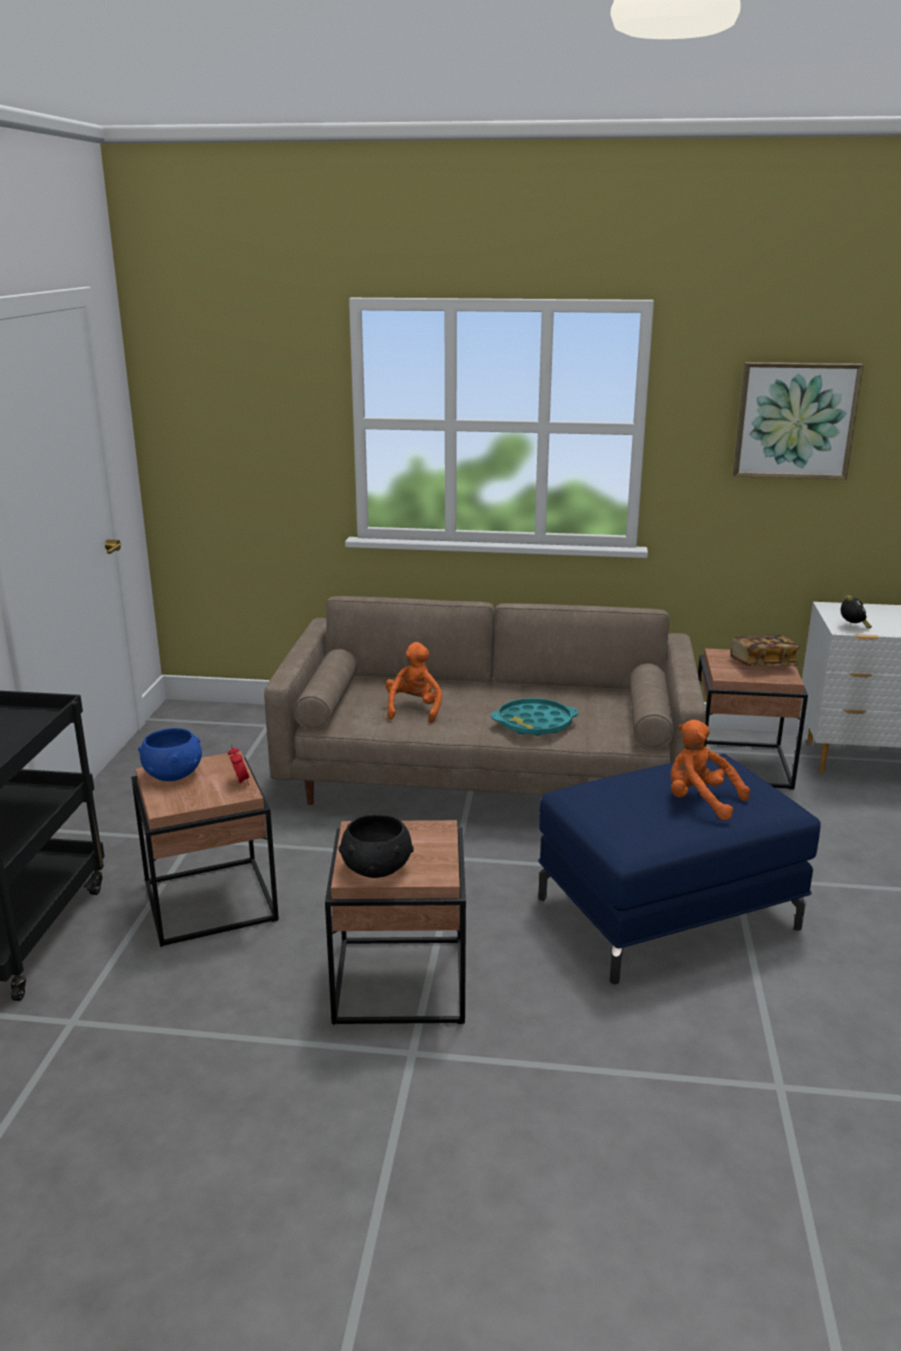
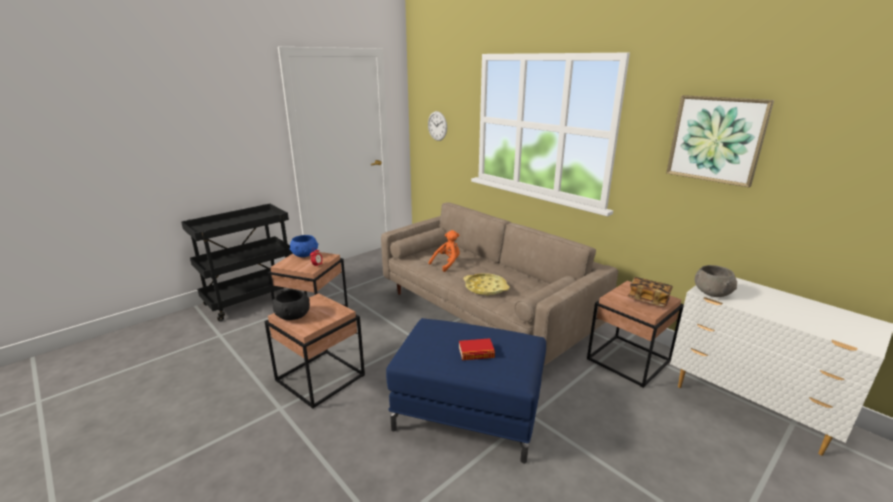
camera: 40 degrees right, 0 degrees up
(231, 446) = (437, 126): none -> wall clock
(534, 723) = (485, 288): turquoise tray -> yellow tray
(700, 801) = (476, 353): orange plush toy -> book
(853, 627) = (712, 292): alarm clock -> grey bowl

